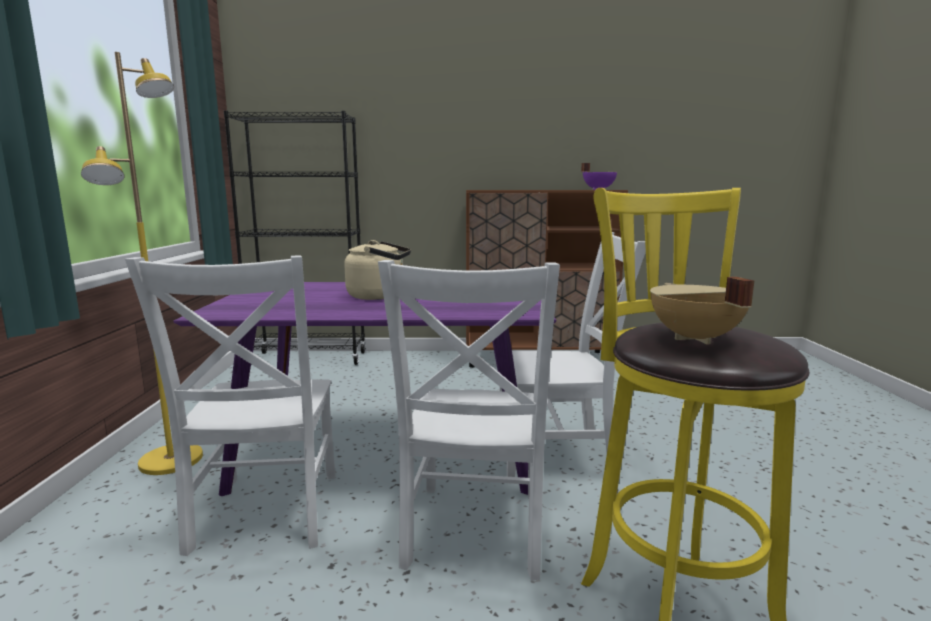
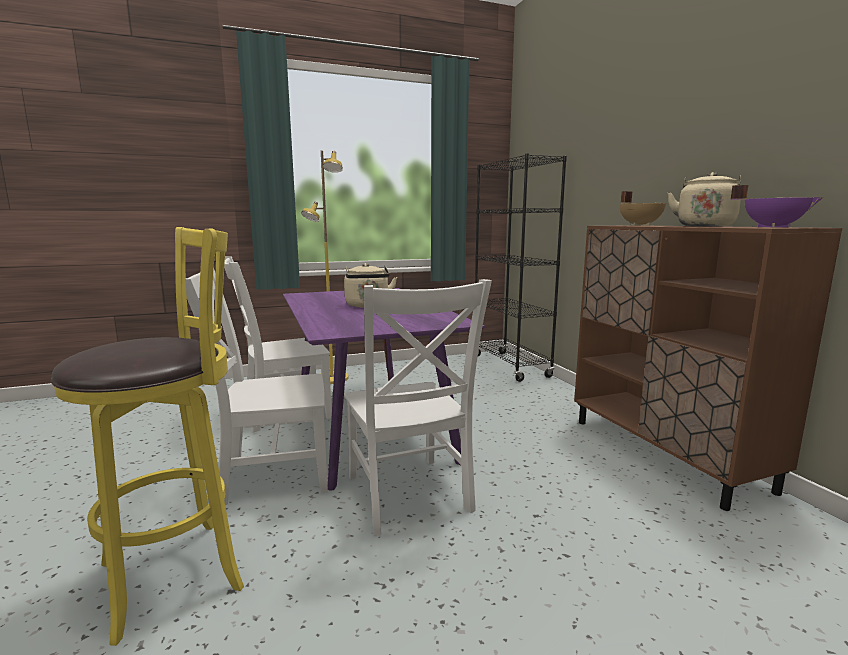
camera: 70 degrees right, 0 degrees up
(545, 189) = (704, 226): none -> beige kettle
(693, 338) = (123, 343): beige cooking pot -> beige cooking pot (639, 225)

